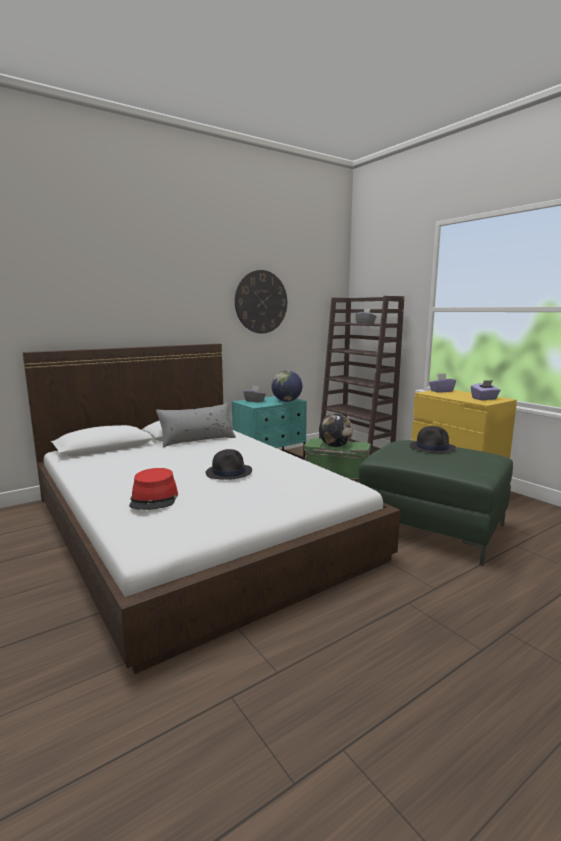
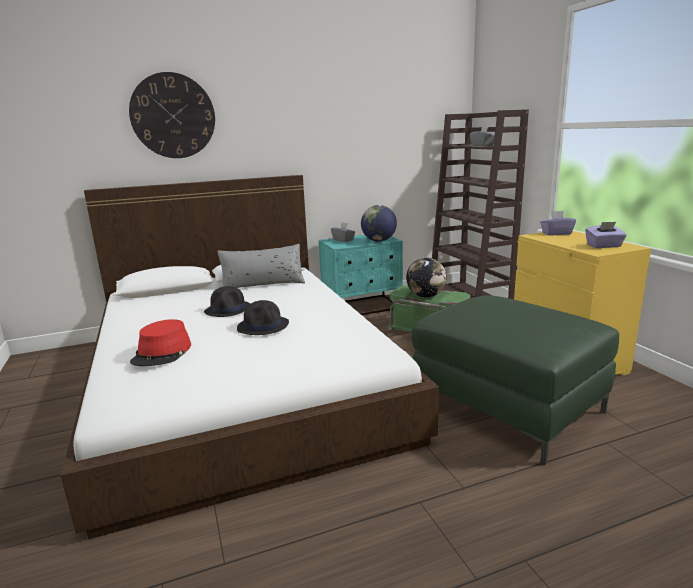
camera: 15 degrees right, 5 degrees up
(261, 302) = (353, 124): wall clock -> wall clock (173, 116)
(432, 447) = (512, 309): black hat -> black hat (228, 309)

